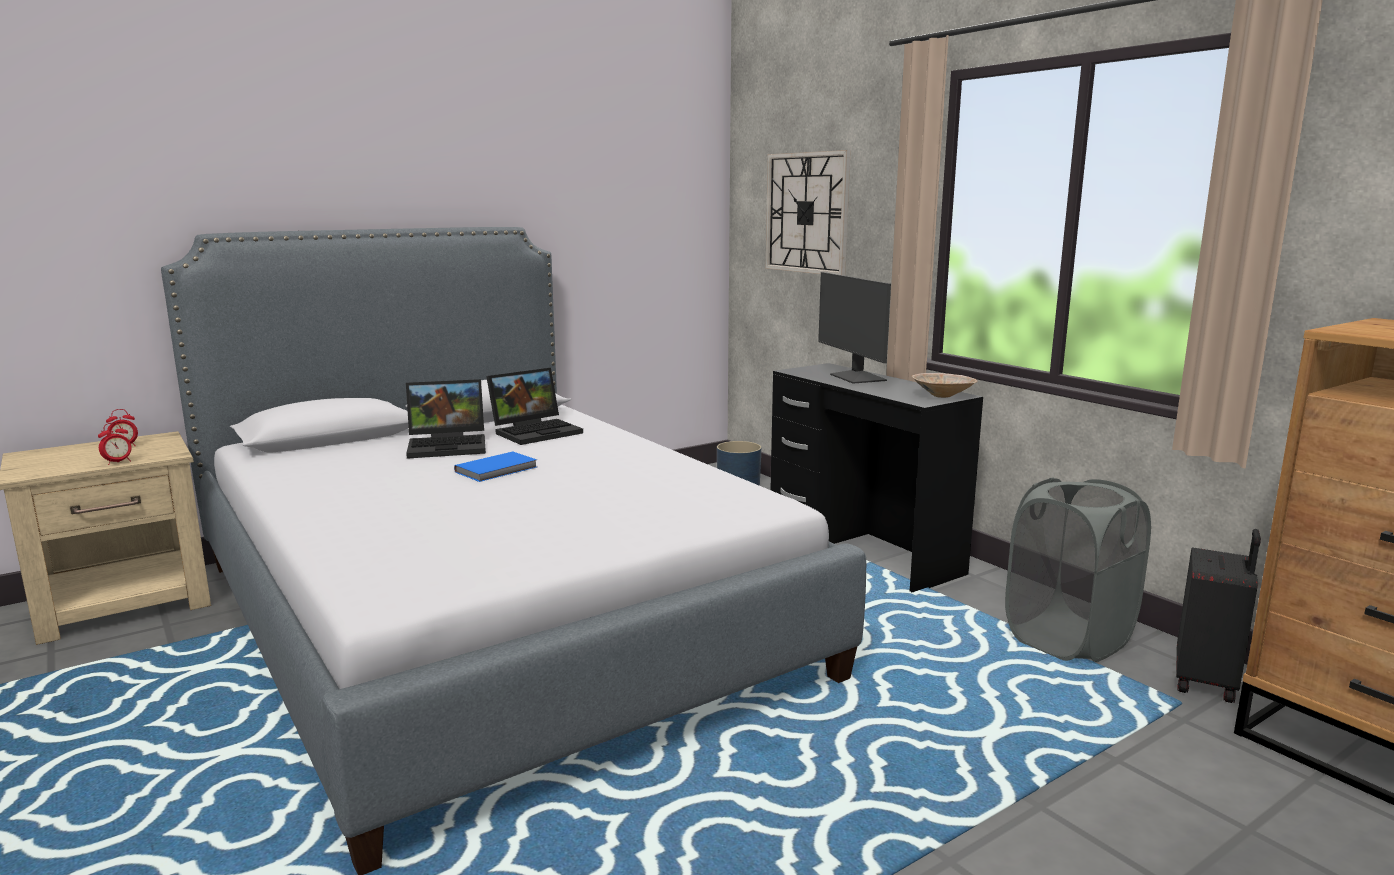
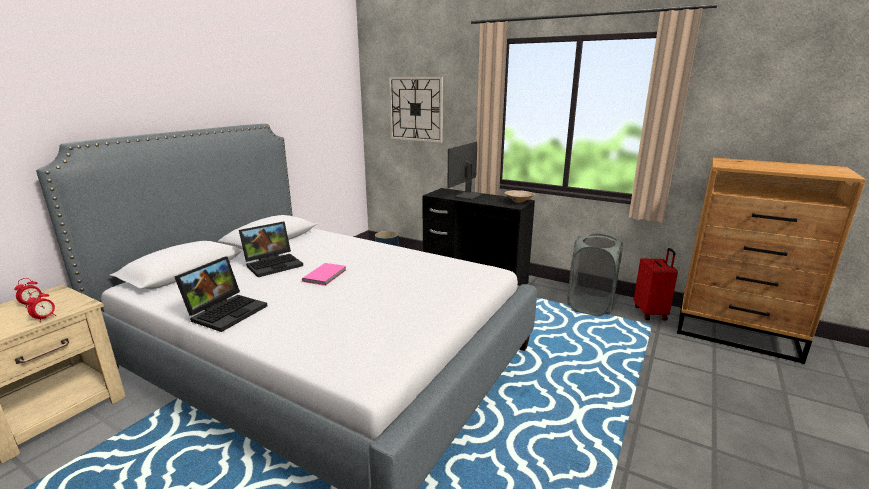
camera: 25 degrees left, 5 degrees up
(498, 469) = (326, 275): blue book -> pink book
(537, 431) = (315, 246): laptop -> laptop (226, 311)
(856, 378) = (467, 195): monitor -> monitor turned 75 degrees clockwise
(1207, 681) = (651, 313): black suitcase -> red suitcase

